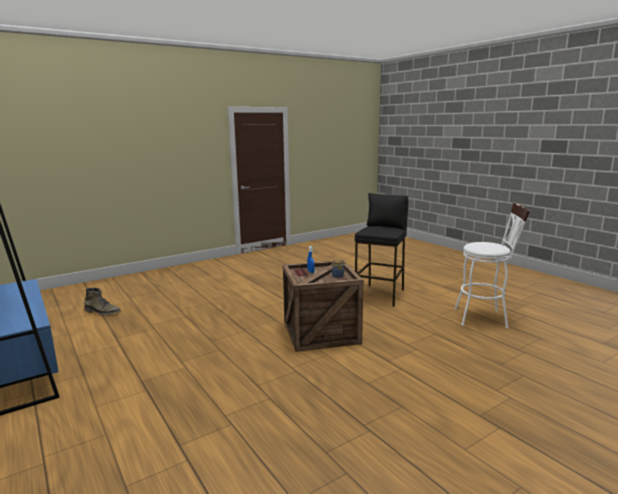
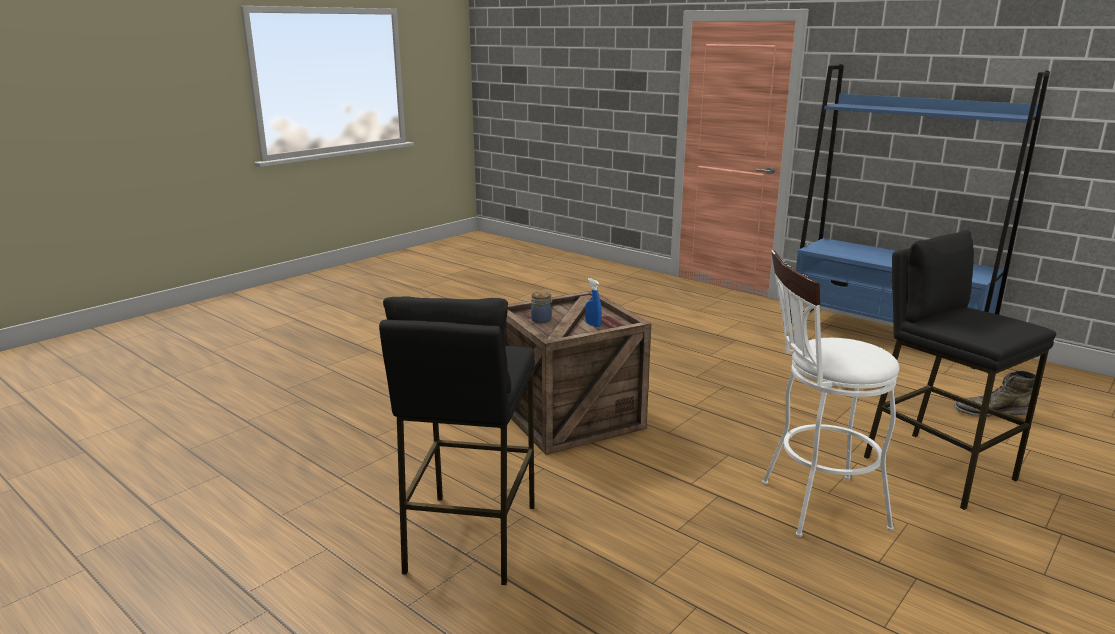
camera: 165 degrees right, 5 degrees up
(180, 296) = (937, 468): none -> black stool
(485, 318) = (247, 487): white stool -> white stool (813, 505)

